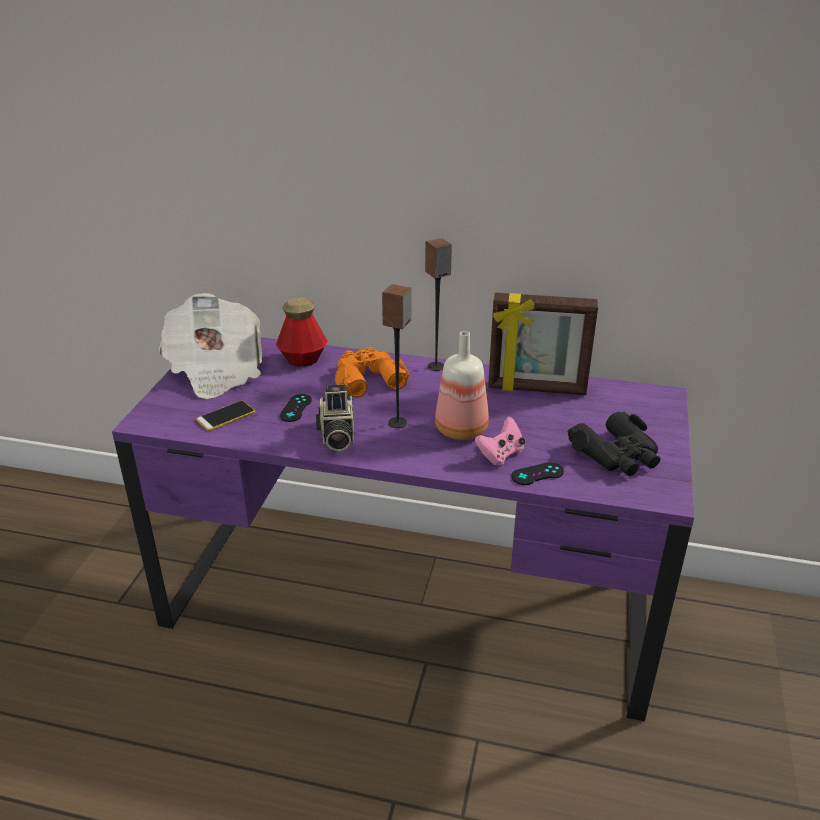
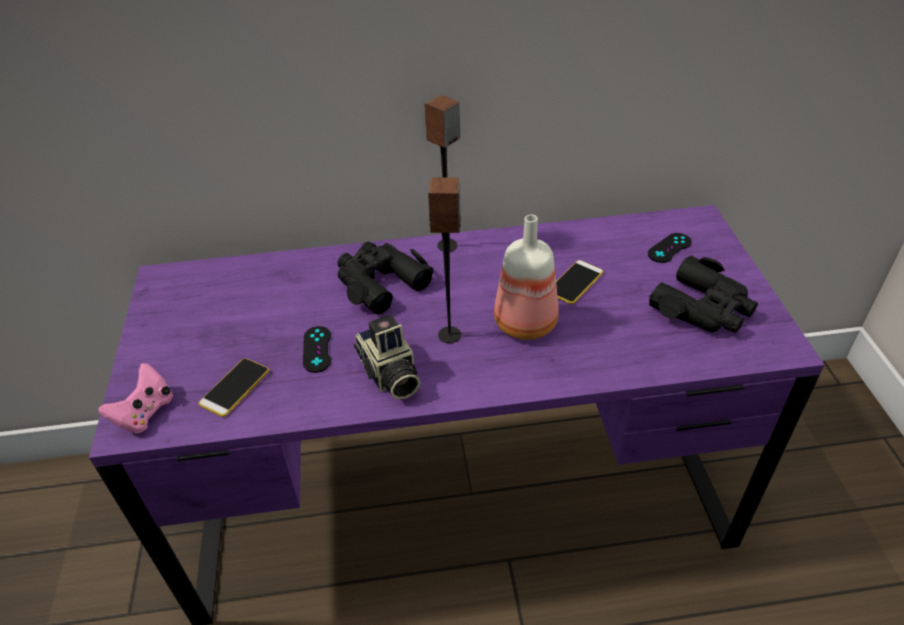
camera: 20 degrees left, 10 degrees up
(215, 370) = (184, 322): newspaper -> none
(303, 359) = (287, 276): bottle -> none
(368, 378) = (379, 282): orange binoculars -> black binoculars
(500, 454) = (587, 344): pink game controller -> pink game controller (145, 413)
(521, 413) = (575, 282): none -> phone
(536, 389) = (572, 246): picture frame -> none
(537, 474) = (641, 358): black game controller -> black game controller (669, 248)

